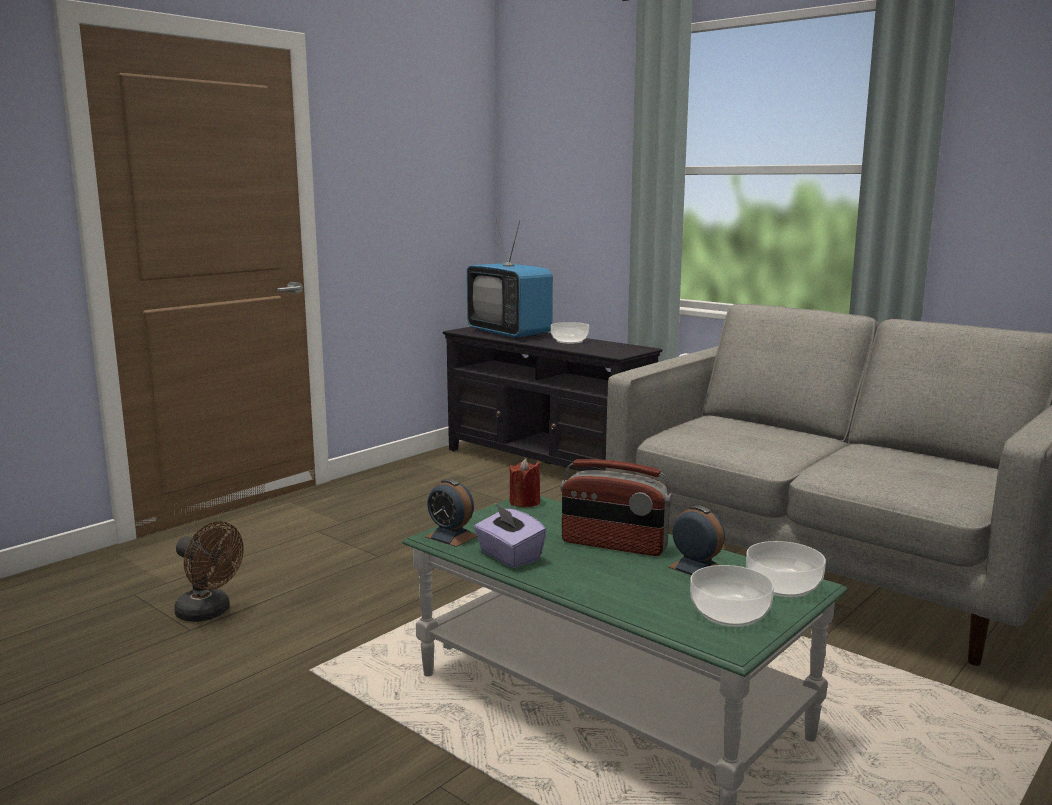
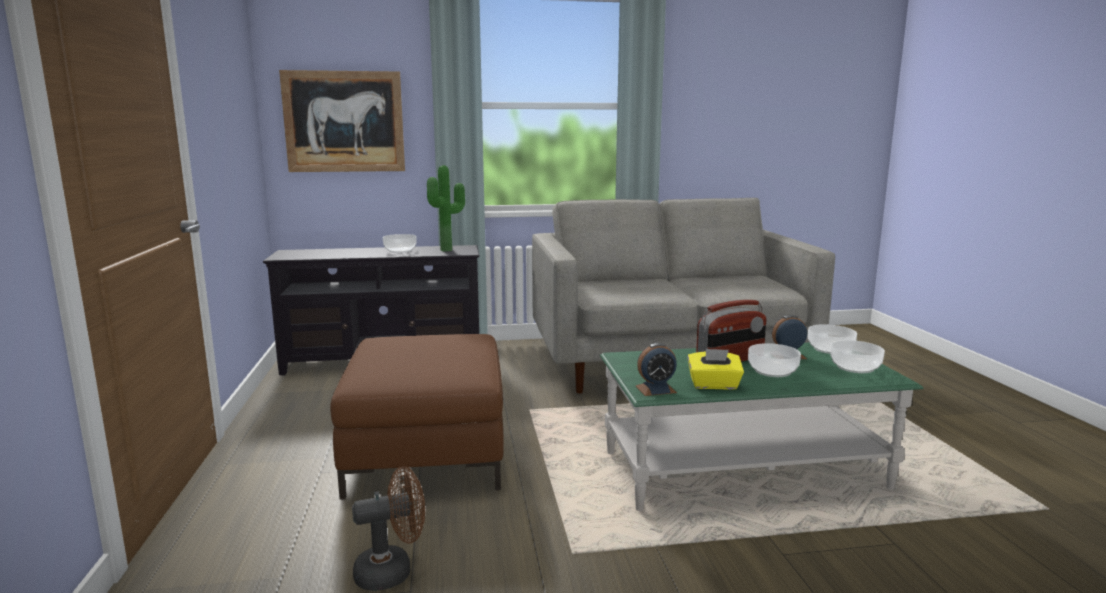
camera: 50 degrees left, 0 degrees up
(406, 548) = (427, 451): none -> brown ottoman
(509, 333) = (330, 253): television -> none
(509, 556) = (714, 385): purple tissue box -> yellow tissue box
(524, 502) = (624, 358): red candle -> none
(560, 191) = (344, 122): none -> picture
(610, 349) = (448, 250): none -> potted plant
(616, 572) = (772, 371): none -> bowl

